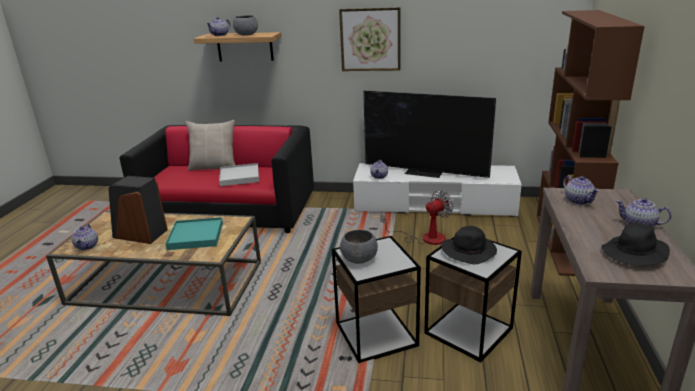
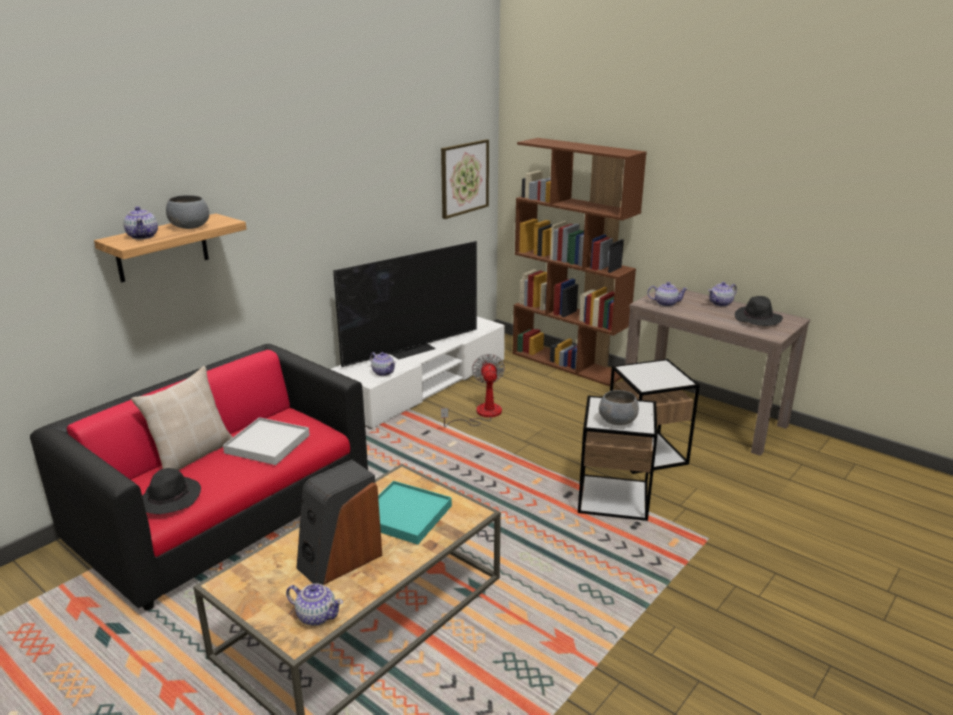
camera: 60 degrees left, 0 degrees up
(370, 39) = (326, 202): picture -> picture (464, 178)
(469, 251) = (650, 375): black hat -> black hat (169, 498)

